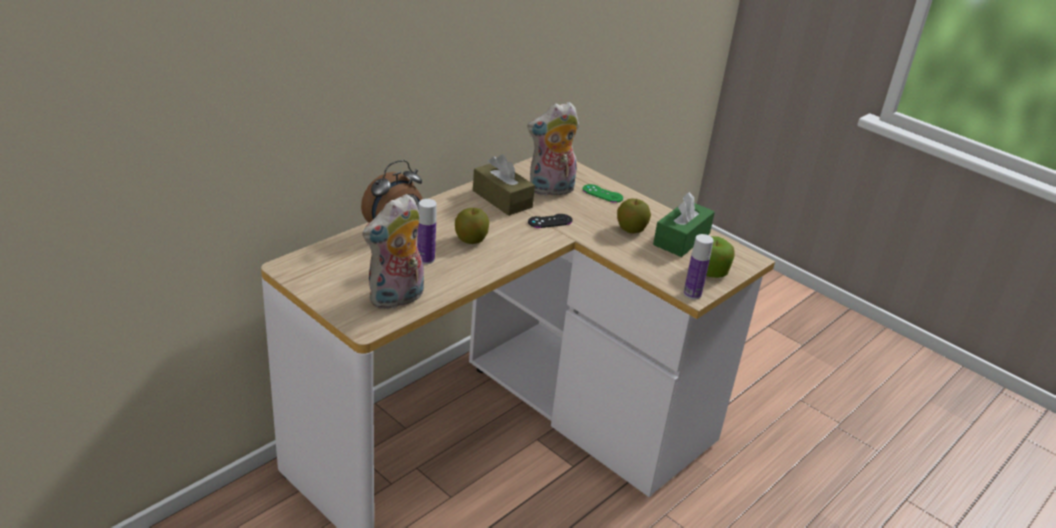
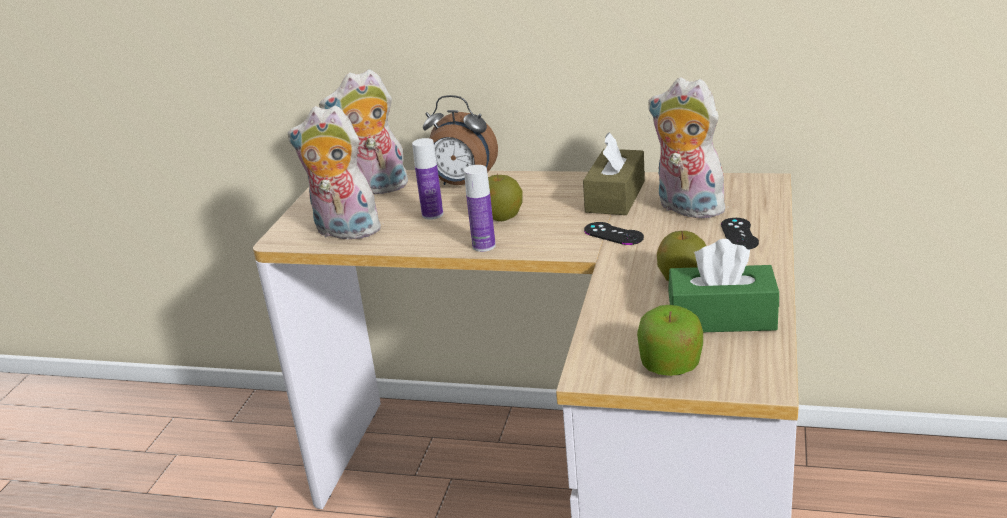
camera: 65 degrees right, 5 degrees down
(341, 262) = (375, 189): none -> plush toy
(602, 194) = (739, 234): green game controller -> black game controller
(692, 294) = (589, 372): bottle -> bottle (484, 246)

